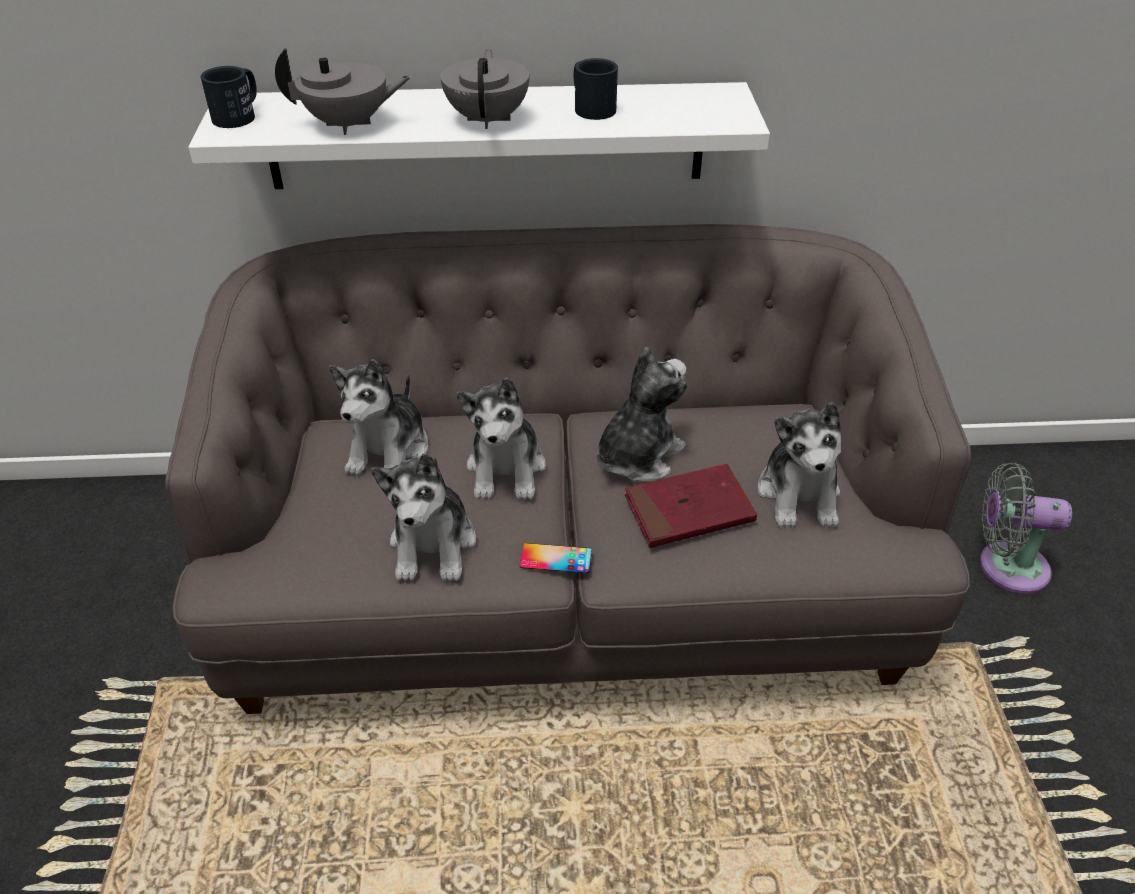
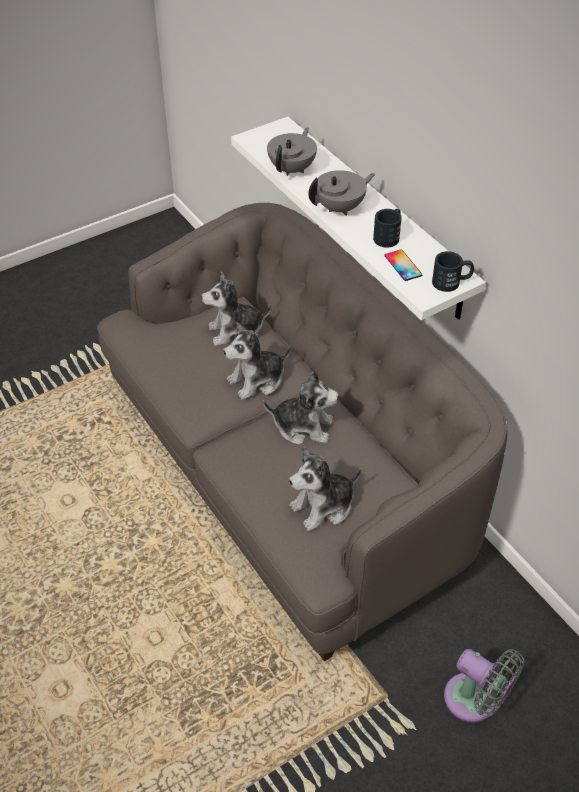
camera: 60 degrees right, 5 degrees up
(239, 115) = (272, 134): black mug -> black mug (451, 282)
(349, 125) = (292, 169): grey teapot -> grey teapot turned 120 degrees counterclockwise
(433, 544) = (185, 378): plush toy -> none
(556, 558) = (208, 427): phone -> phone (403, 265)
(689, 510) = (273, 462): red book -> none
(1005, 566) = (475, 701): grey fan -> grey fan turned 150 degrees clockwise

